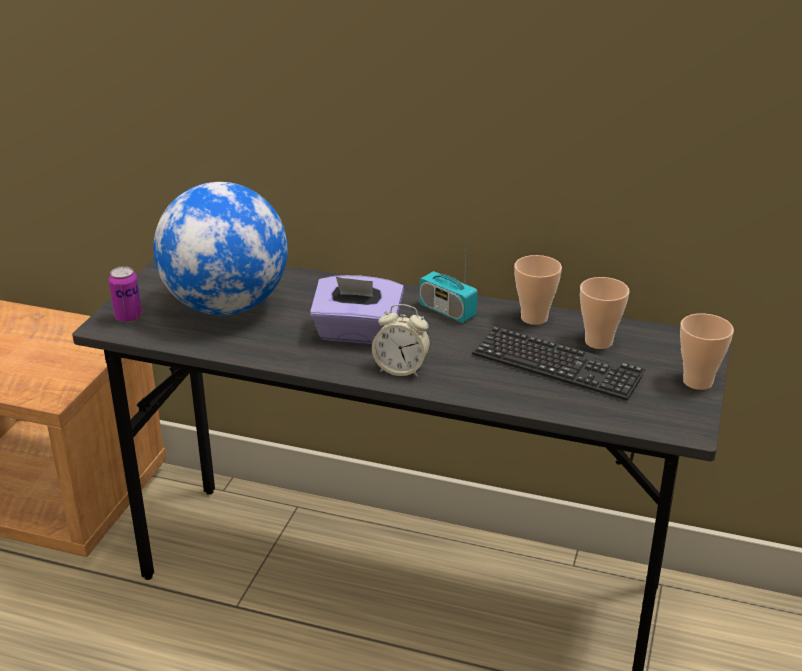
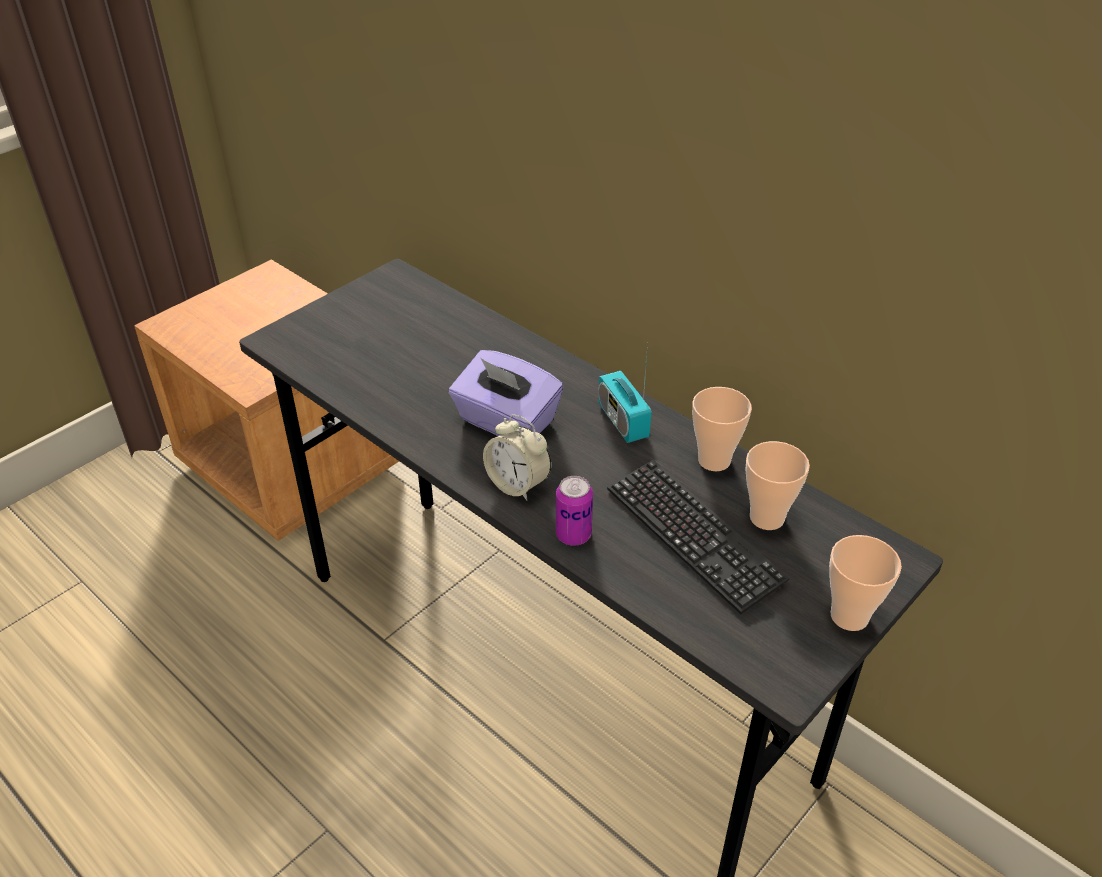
camera: 25 degrees right, 10 degrees up
(128, 317) = (302, 335): can -> can (573, 535)
(226, 306) = (401, 348): globe -> none

